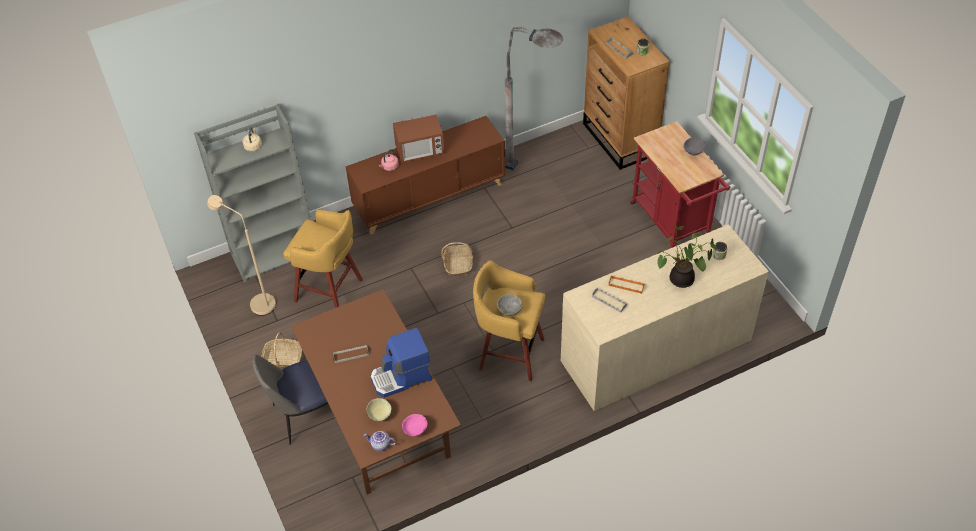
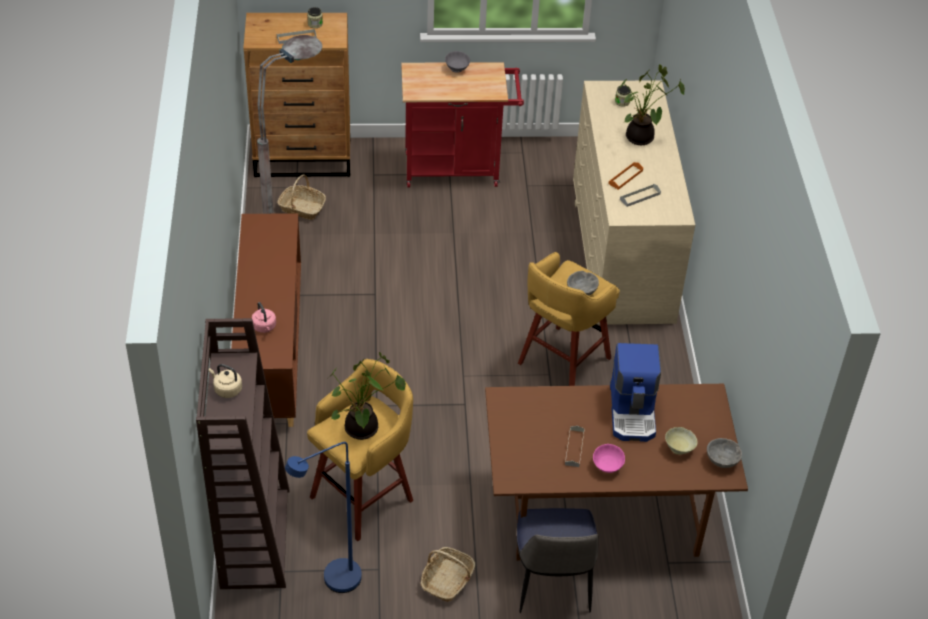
camera: 70 degrees left, 5 degrees down
(257, 302) = (333, 582): beige floor lamp -> blue floor lamp
(275, 252) = (254, 536): grey bookcase -> brown bookcase
(314, 242) = (362, 431): none -> potted plant
(380, 445) = (722, 461): teapot -> grey bowl
(415, 430) = (715, 424): pink bowl -> pink bowl (607, 467)
(420, 151) = (257, 290): microwave -> none
(458, 264) = (400, 360): basket -> basket (301, 208)

